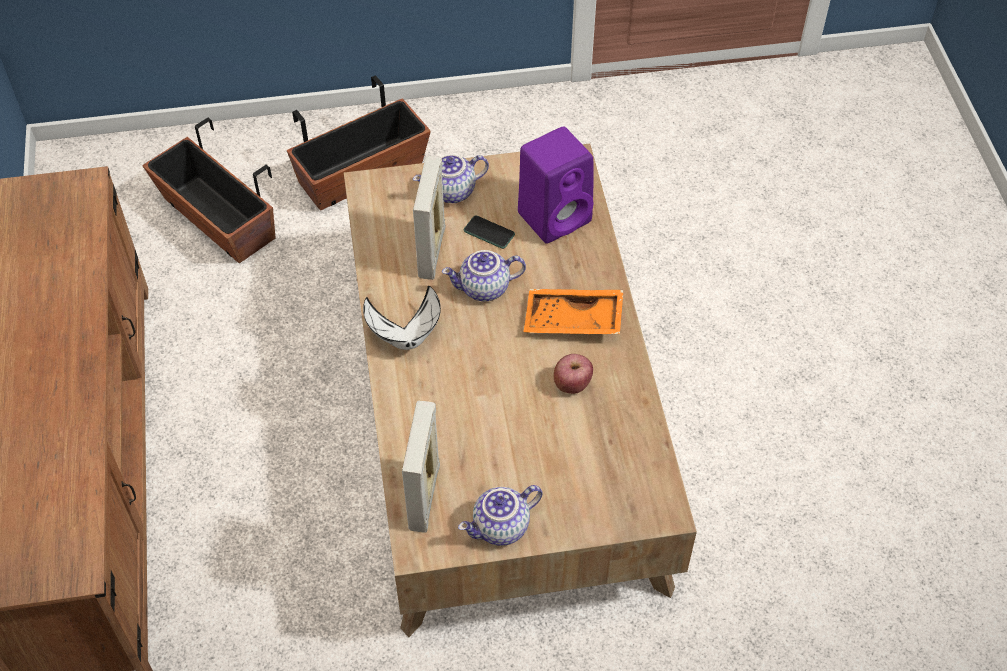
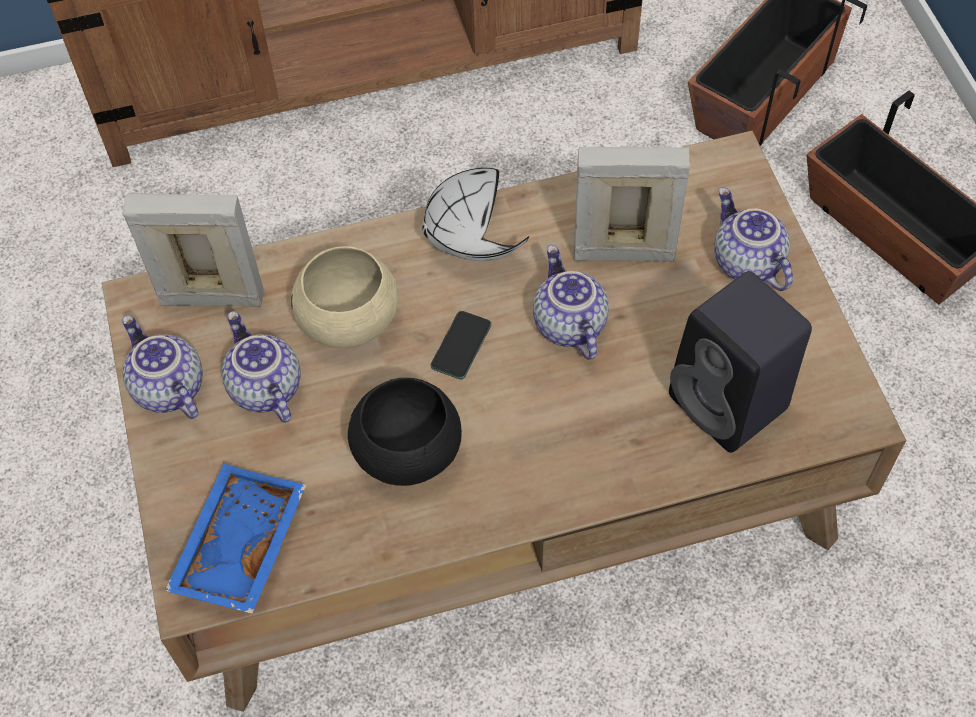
camera: 85 degrees right, 5 degrees up
(461, 411) = (350, 321): none -> beige bowl
(489, 233) = (676, 318): phone -> phone (461, 346)
(509, 466) = (263, 388): none -> teapot
(556, 216) = (731, 404): purple speaker -> black speaker
(572, 384) = (408, 453): apple -> black bowl
(573, 321) = (524, 445): orange tray -> none
(631, 484) = (238, 545): none -> blue tray

